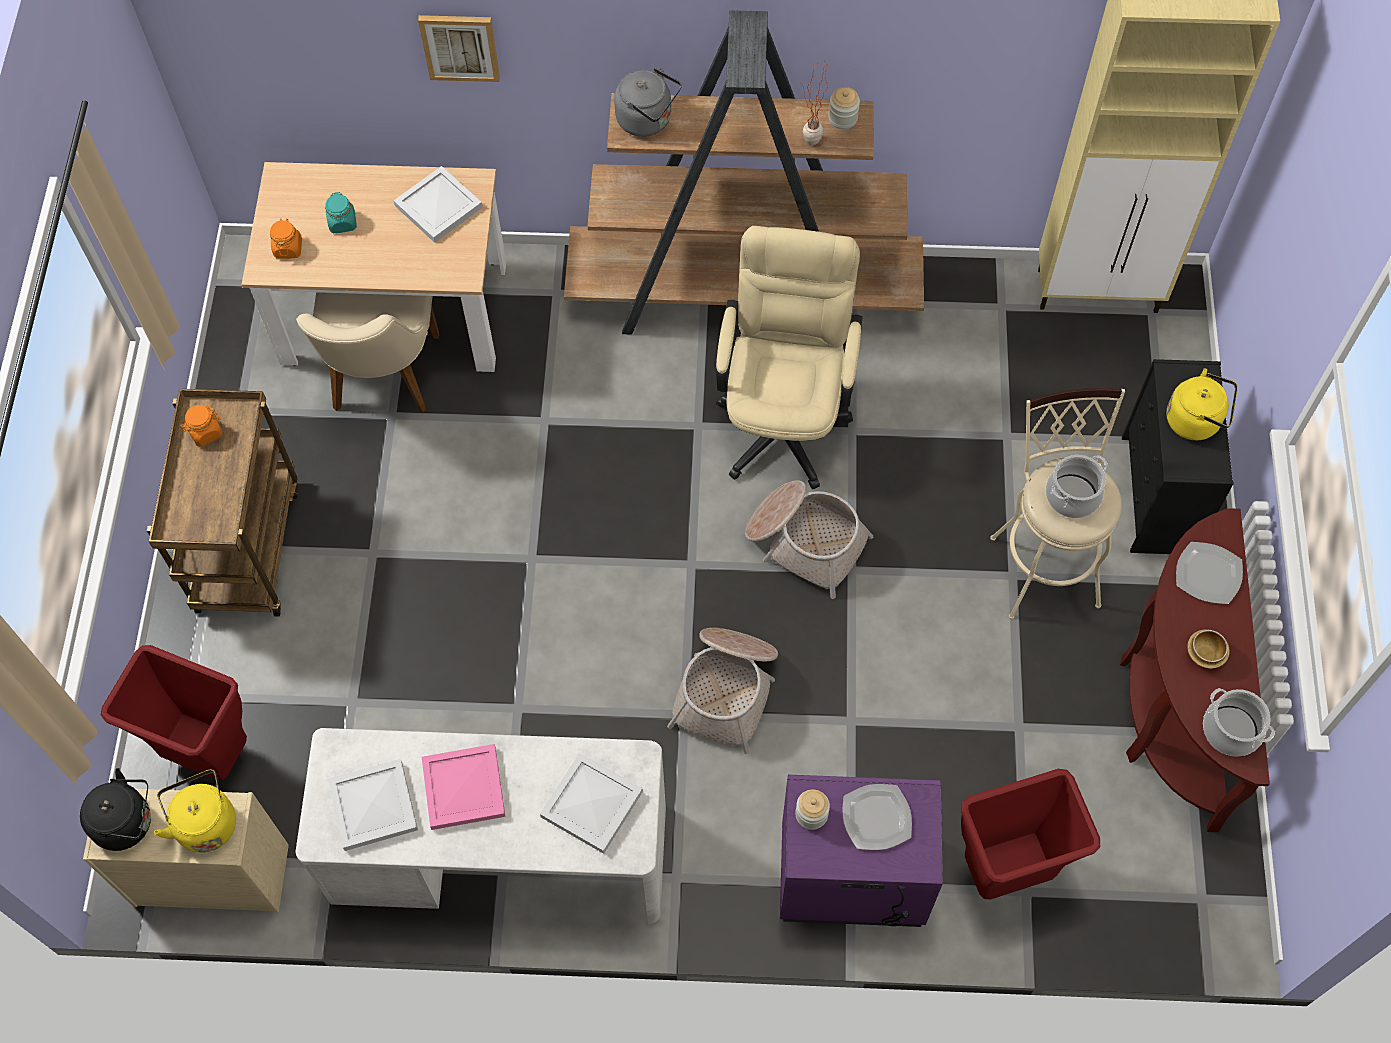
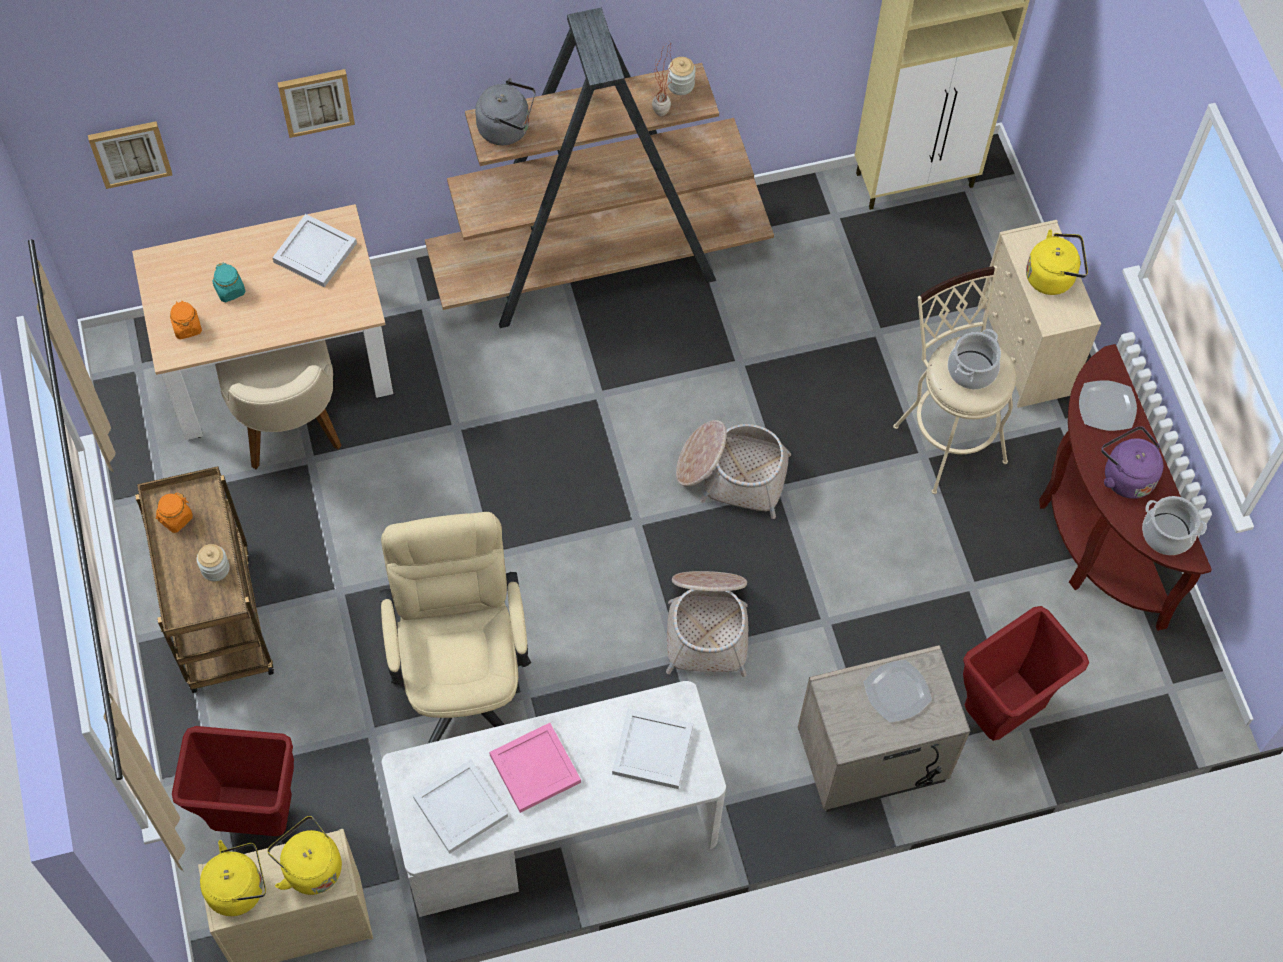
camera: 20 degrees left, 0 degrees up
(128, 823) = (239, 888): black kettle -> yellow kettle
(266, 56) = (130, 153): none -> picture
(784, 417) = (674, 366): beige office chair -> beige office chair (462, 677)
(811, 814) = (841, 705): jar -> jar (215, 569)
(851, 879) = (872, 758): purple nightstand -> beige nightstand
(1157, 496) = (1025, 352): black dresser -> beige dresser
(1205, 654) = (1125, 476): bowl -> purple kettle

